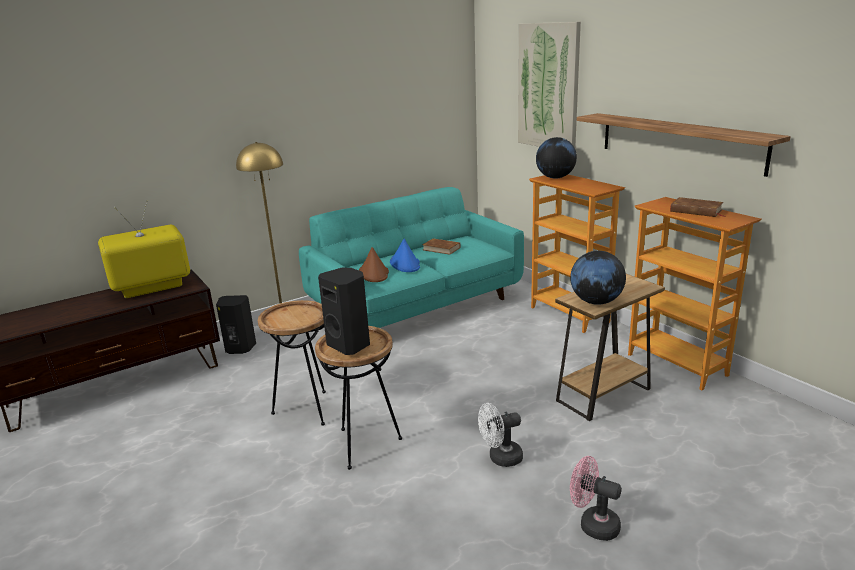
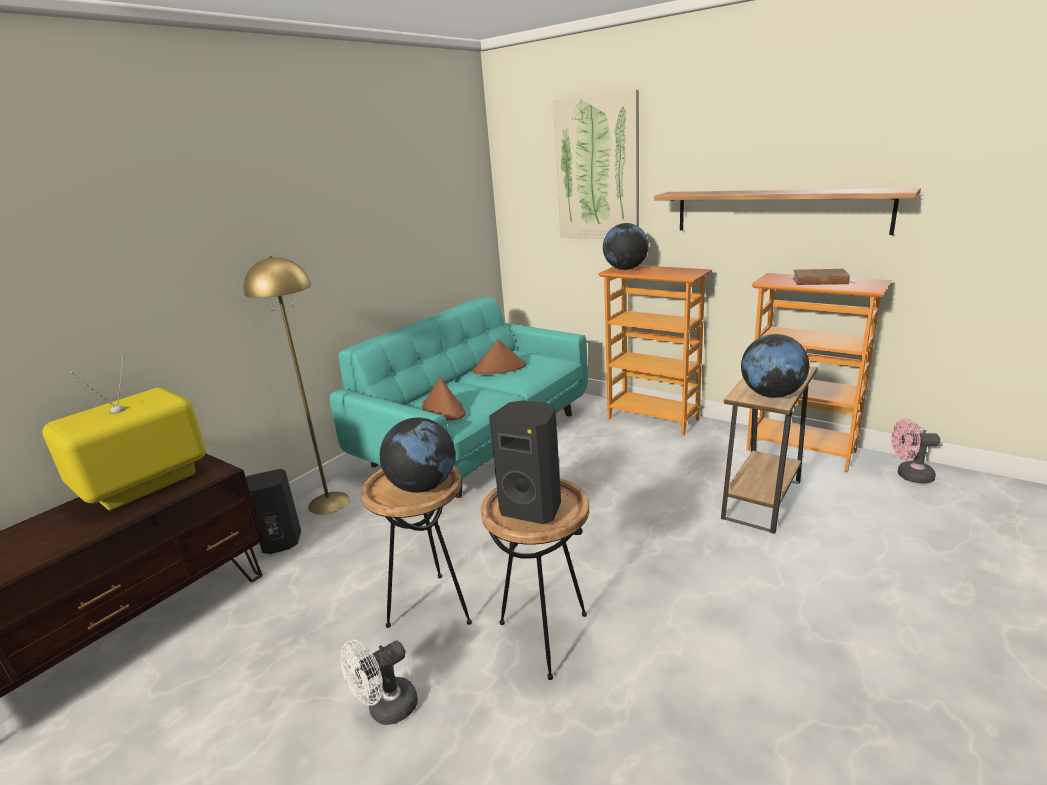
camera: 20 degrees left, 0 degrees up
(299, 319) = (423, 486): none -> globe
(405, 264) = (473, 392): blue hat -> none
(441, 248) = (500, 368): brown book -> brown hat
(500, 458) = (721, 607): white fan -> white fan (386, 710)
(593, 524) = (890, 663): pink fan -> pink fan (909, 476)

